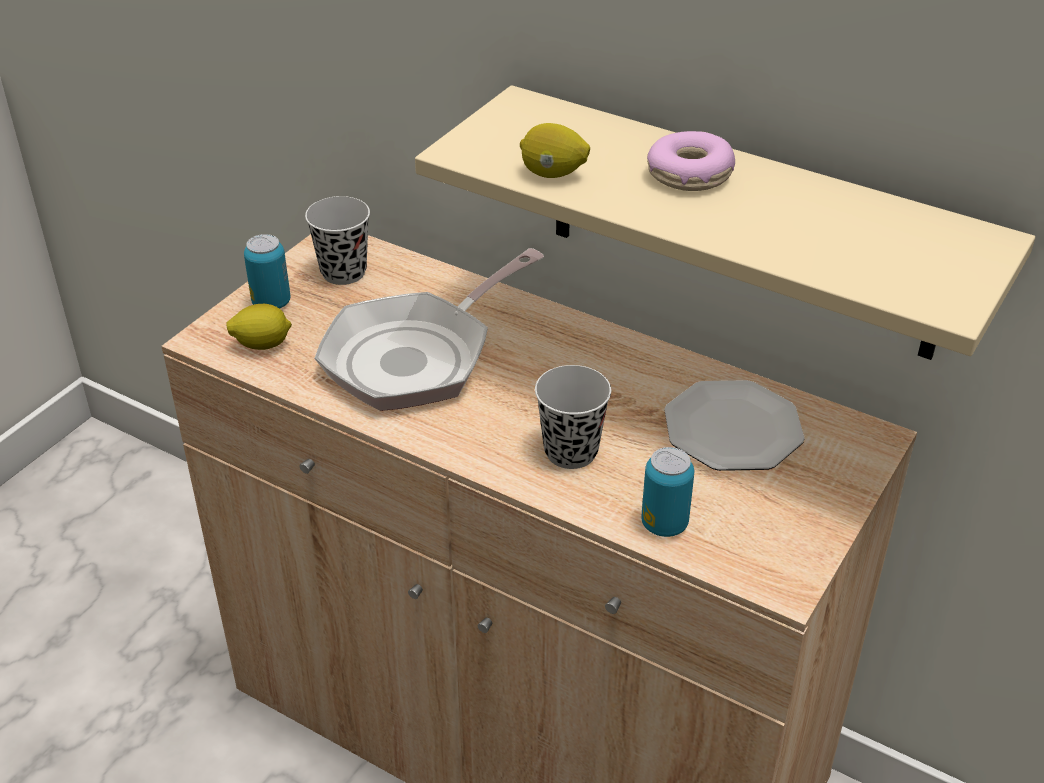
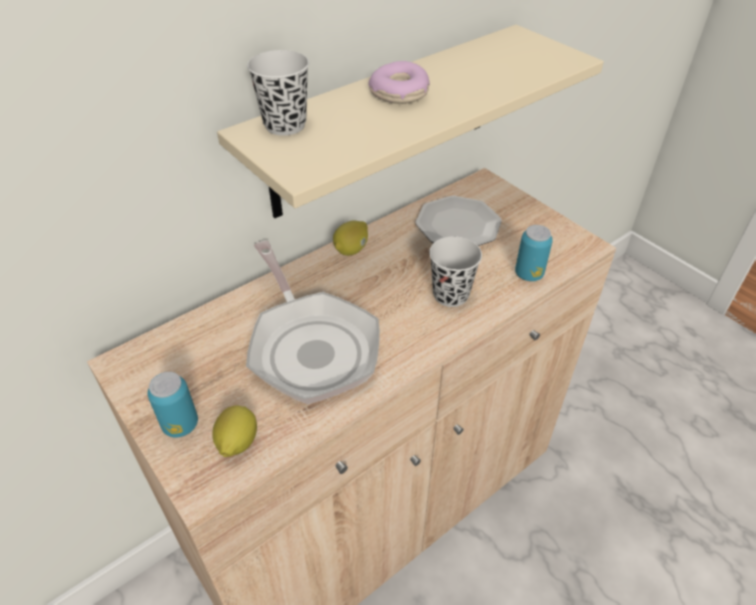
camera: 70 degrees left, 5 degrees up
(343, 272) = (172, 366): black cup -> black cup (285, 125)
(553, 174) = (365, 140): lemon -> lemon (351, 249)

